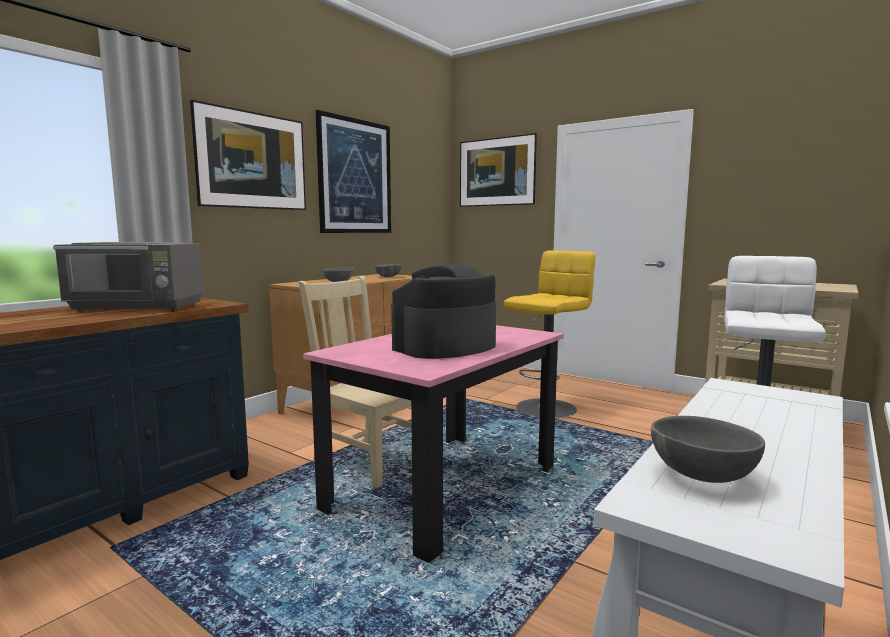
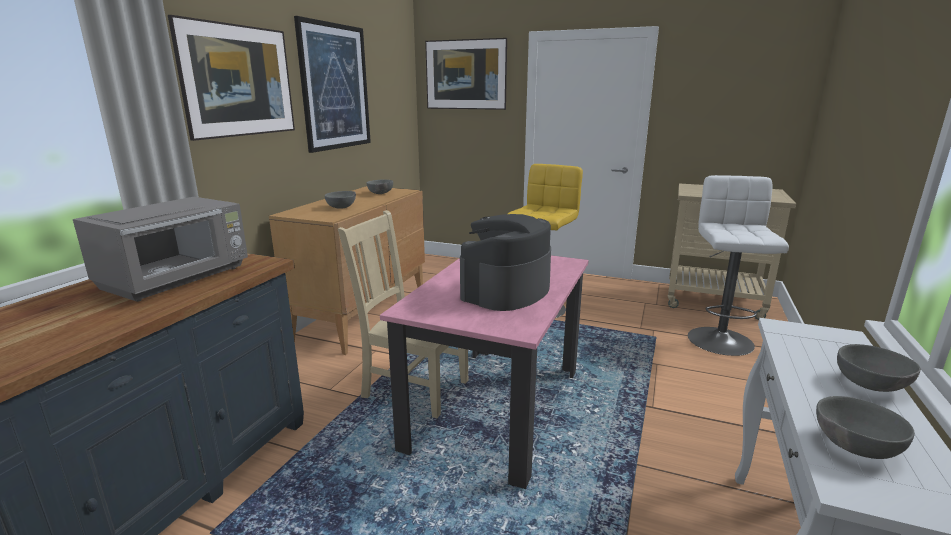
camera: 15 degrees left, 10 degrees up
(139, 307) = (178, 279): grey microwave -> grey microwave turned 45 degrees counterclockwise
(794, 436) = (871, 386): none -> grey bowl

